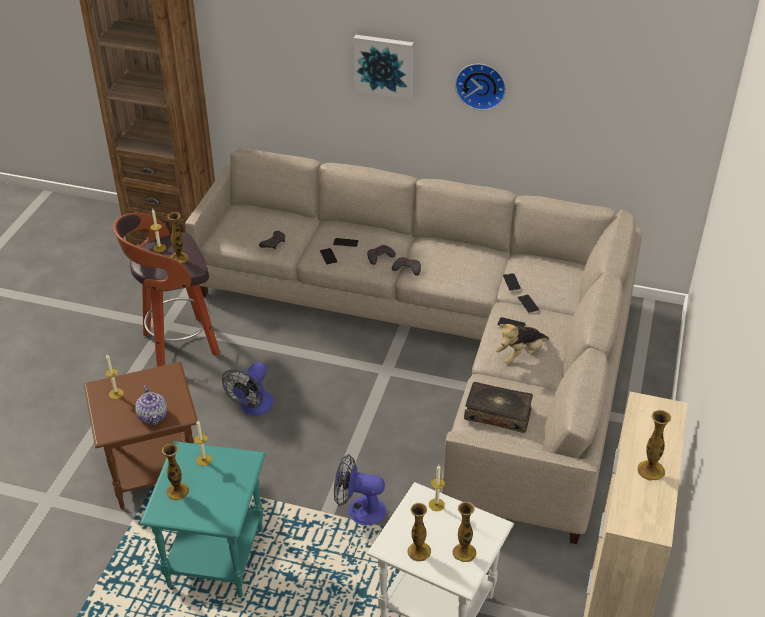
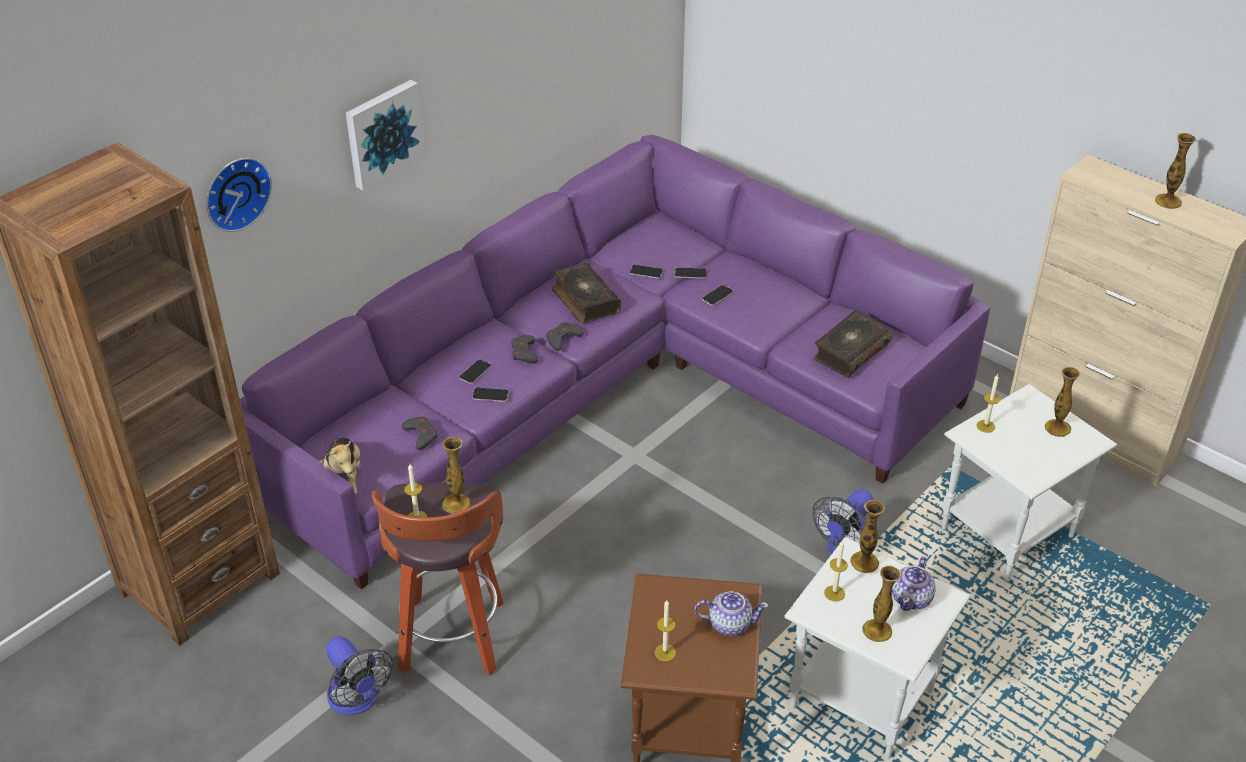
camera: 65 degrees left, 0 degrees up
(216, 559) = (863, 700): turquoise side table -> white side table
(217, 503) = (912, 598): none -> teapot
(253, 407) = (624, 595): fan -> fan (357, 700)
(419, 551) = (1045, 458): vase -> vase (864, 562)
(445, 341) = (617, 391): beige sofa -> purple sofa
(454, 264) = (584, 300): none -> book
(481, 85) = (484, 87): wall clock -> wall clock (235, 192)
(520, 354) = (768, 306): plush toy -> plush toy (344, 478)

